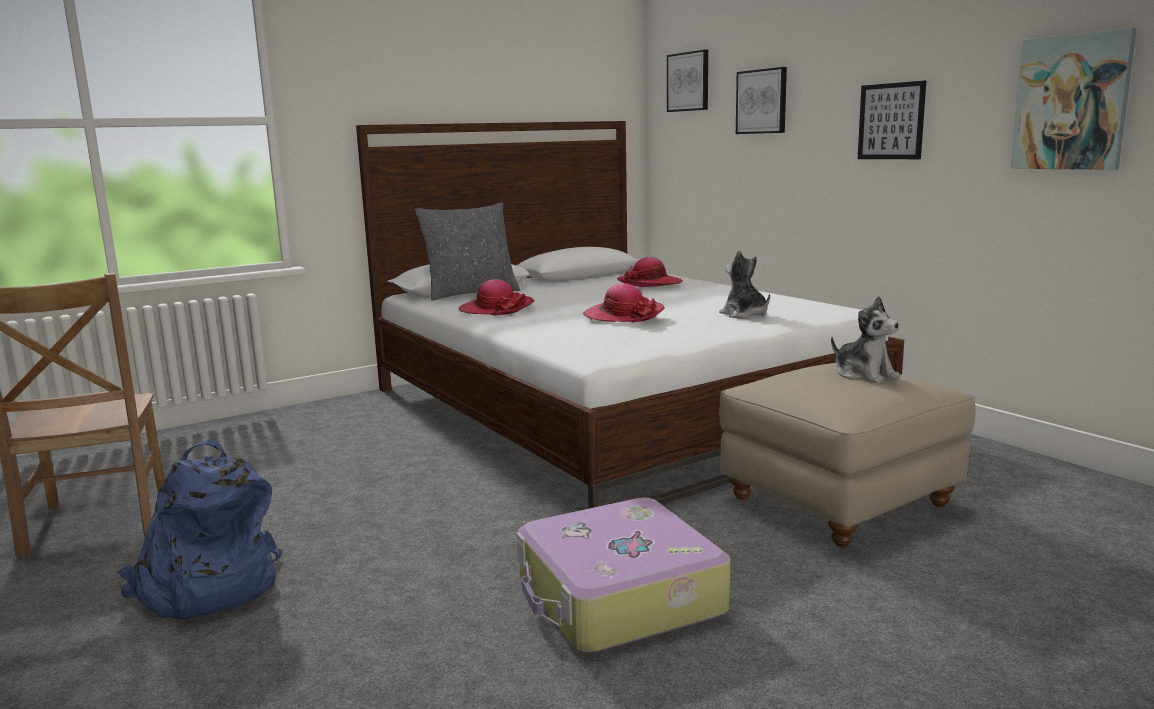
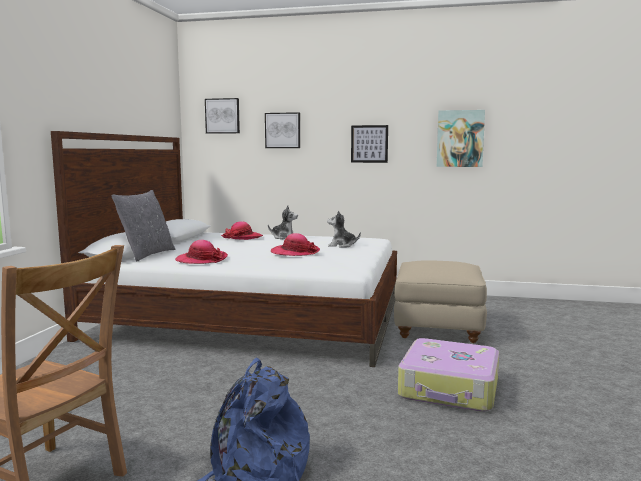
camera: 45 degrees left, 5 degrees down
(864, 375) = (444, 262): plush toy -> plush toy (284, 237)

